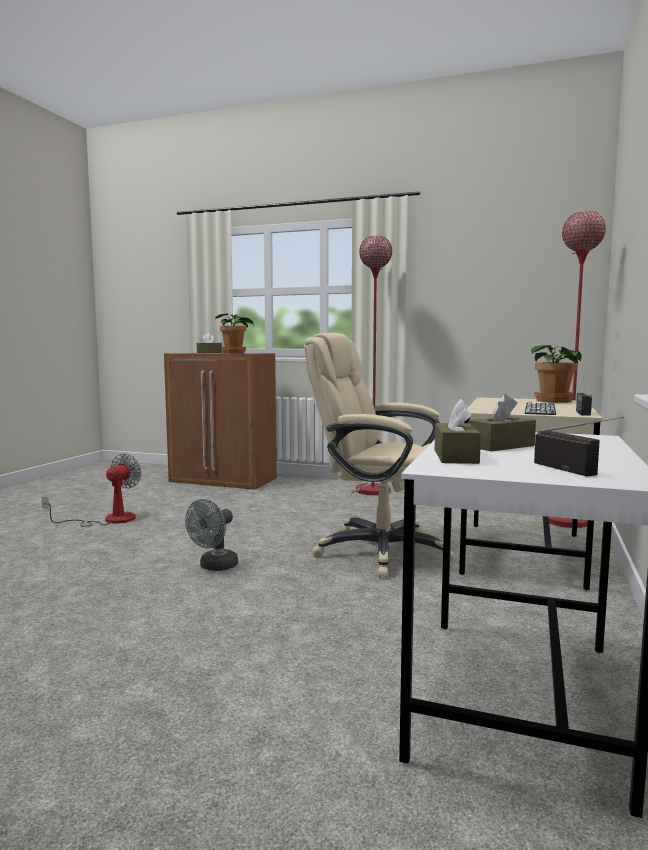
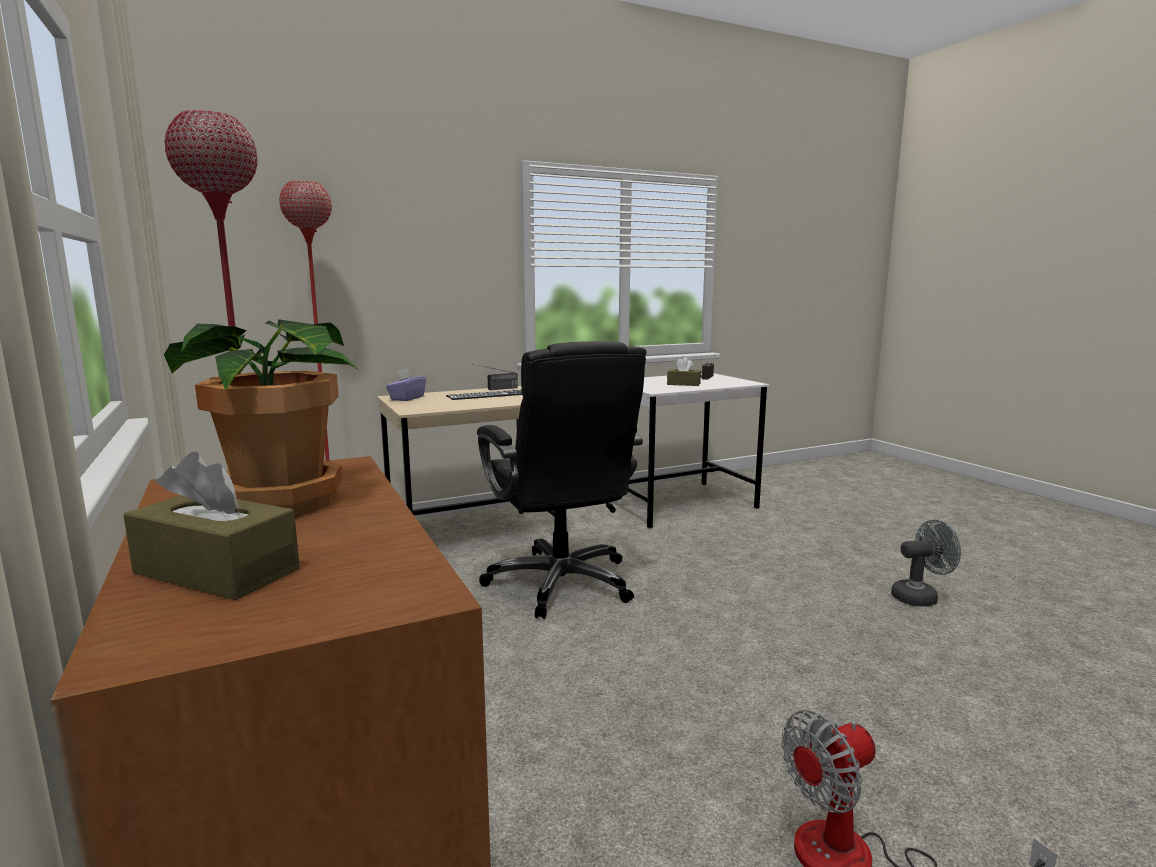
camera: 135 degrees left, 5 degrees up
(214, 567) = (744, 630): grey fan -> grey fan (920, 597)
(382, 551) = (561, 582): beige office chair -> black office chair
(455, 456) = (724, 384): brown tissue box -> none
(555, 401) = (407, 398): potted plant -> purple tissue box

